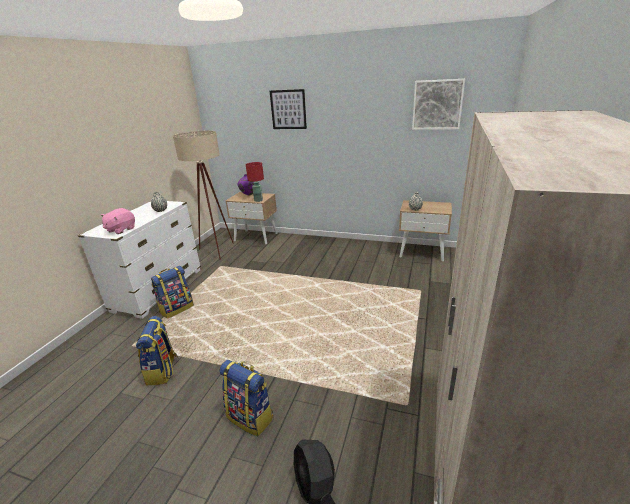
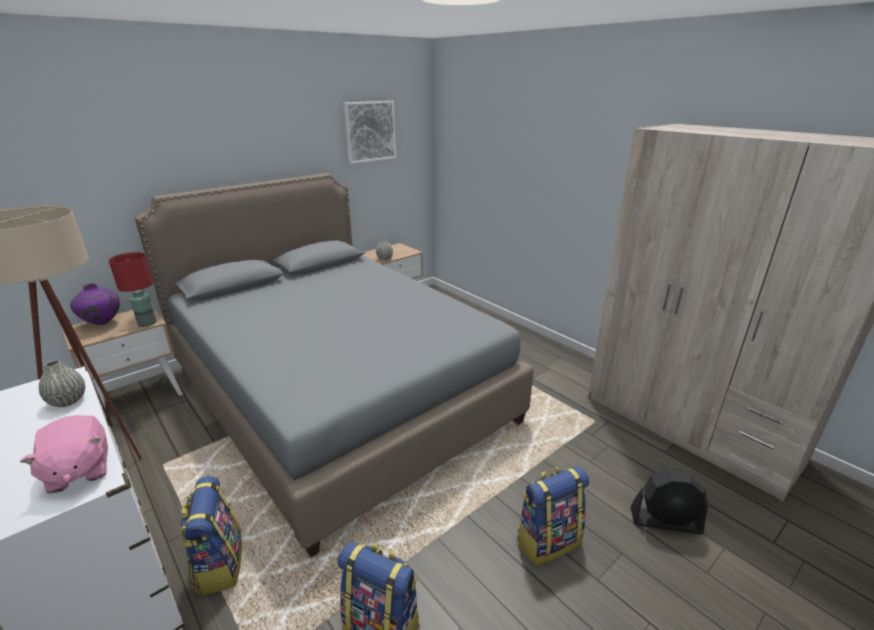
camera: 60 degrees left, 0 degrees up
(288, 109) = (156, 150): picture -> none
(310, 279) = (338, 394): none -> grey bed

